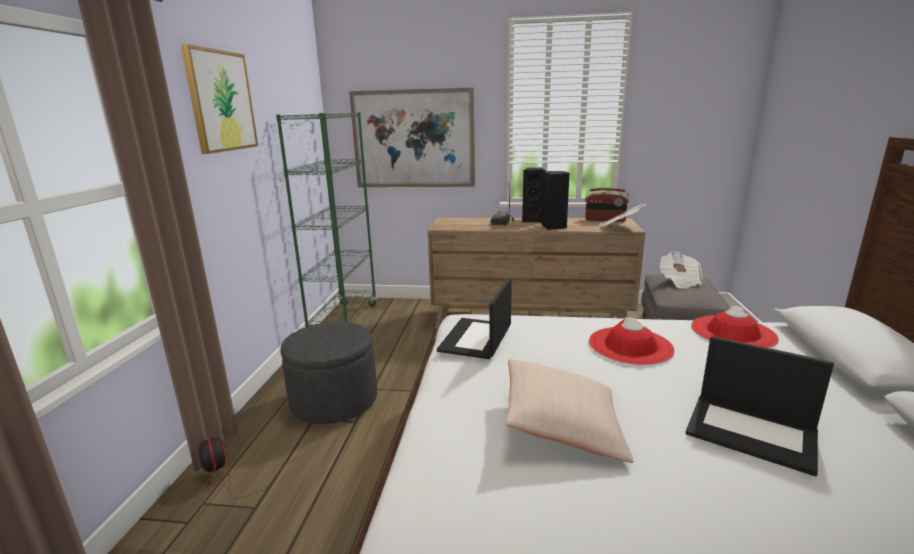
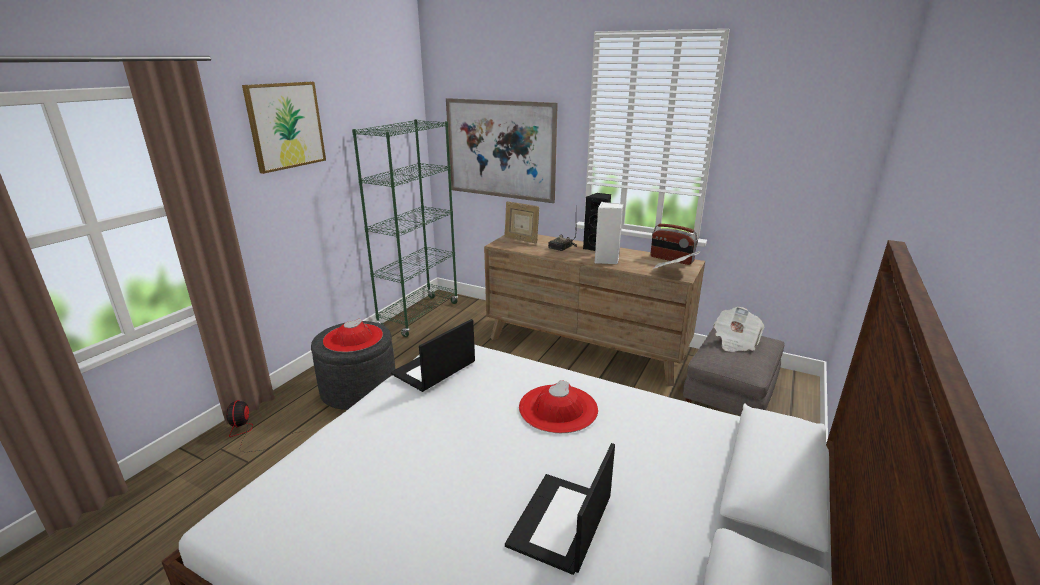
camera: 20 degrees right, 5 degrees up
(456, 222) = (521, 240): none -> picture frame
(554, 227) = (606, 260): black speaker -> white speaker
(562, 425) = (416, 468): beige pillow -> none
(733, 332) = (679, 419): red hat -> red hat (353, 338)
(752, 432) = (561, 523): laptop -> laptop turned 60 degrees clockwise

